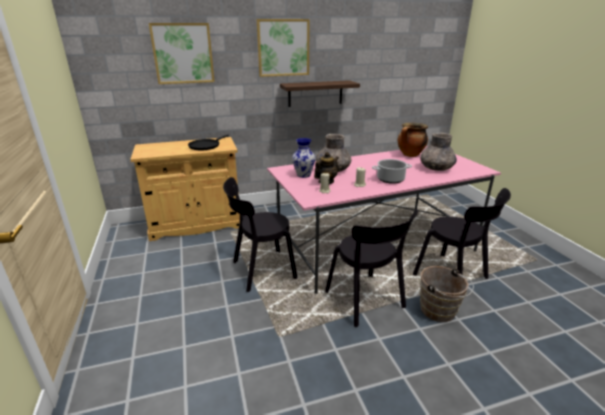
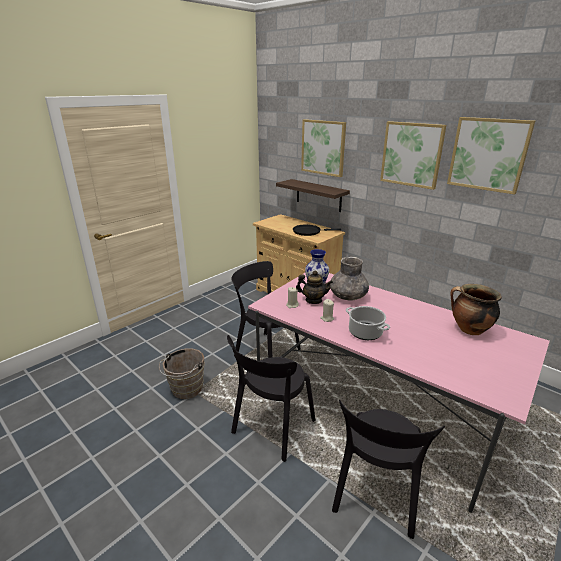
camera: 60 degrees right, 0 degrees up
(315, 93) = (441, 213): shelf -> shelf (318, 195)
(341, 40) = (488, 154): none -> picture
(436, 168) = (448, 357): grey vase -> none
(440, 312) = (297, 494): brown bucket -> brown bucket (185, 390)

